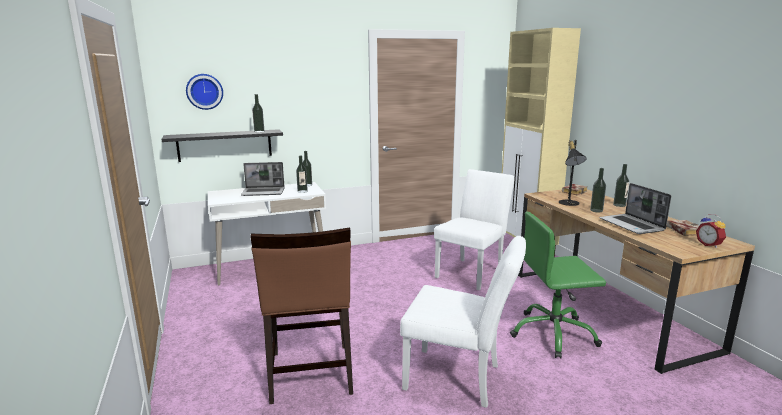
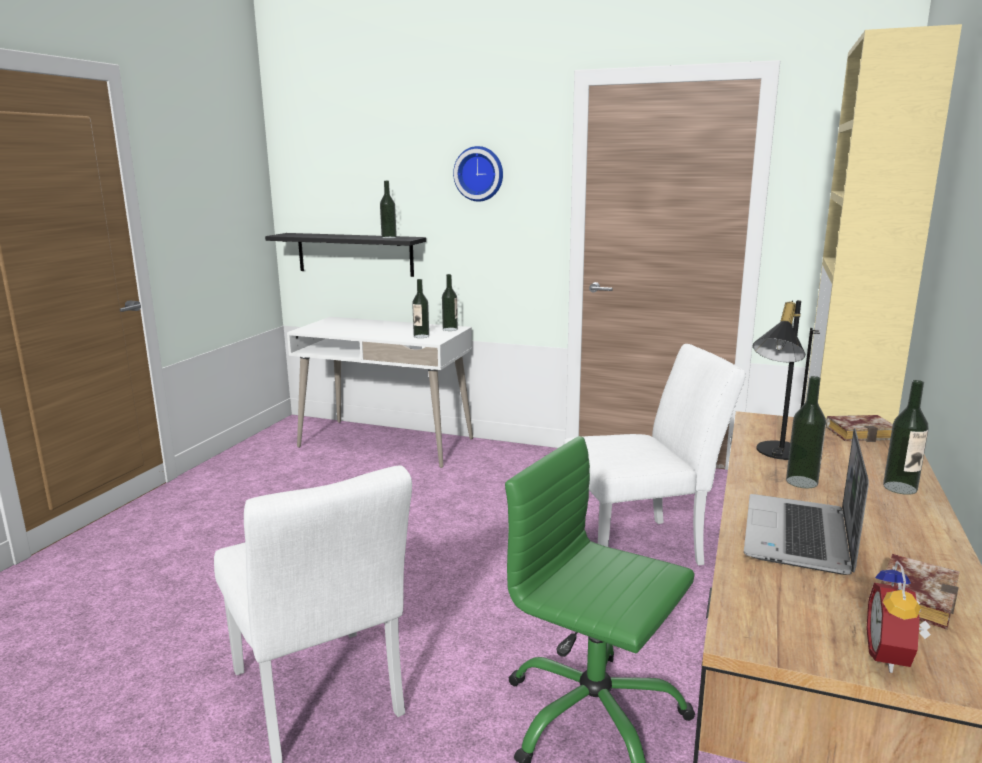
camera: 40 degrees right, 0 degrees up
(204, 91) = (332, 175): wall clock -> wall clock (479, 174)
(264, 192) = (378, 329): laptop -> none
(310, 373) = (193, 592): brown chair -> none

